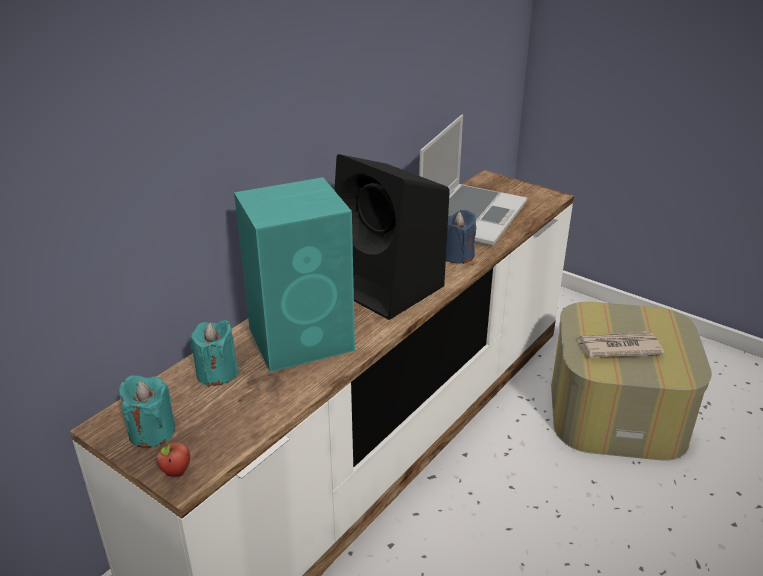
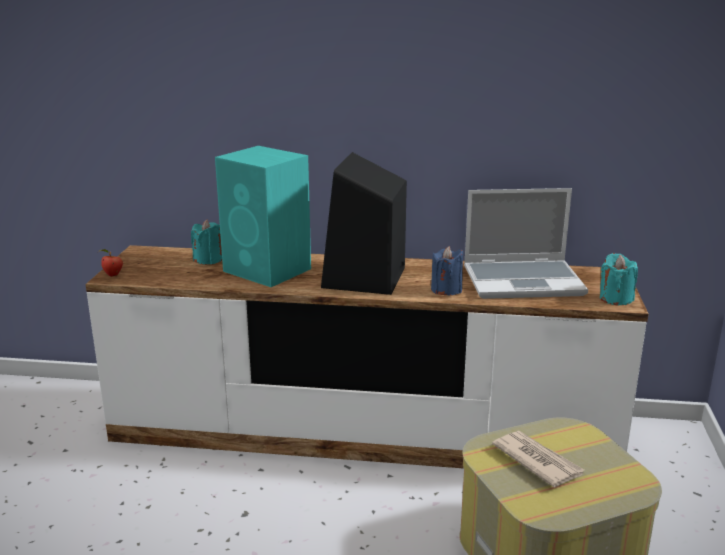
camera: 60 degrees right, 10 degrees down
(152, 432) = (141, 261): turquoise candle -> turquoise candle (615, 299)

